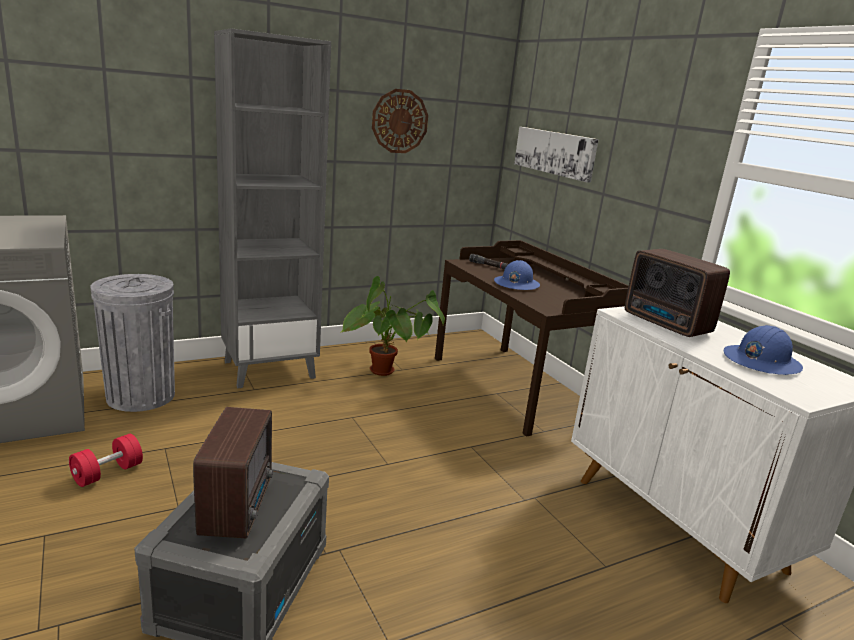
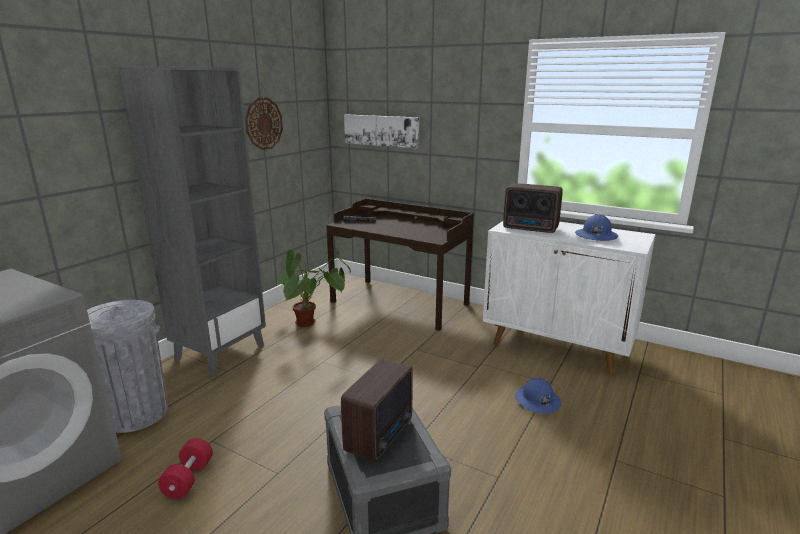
camera: 30 degrees left, 0 degrees up
(239, 505) = (381, 435): radio -> radio turned 60 degrees clockwise
(516, 284) = (395, 229): blue hard hat -> blue hard hat (537, 400)

